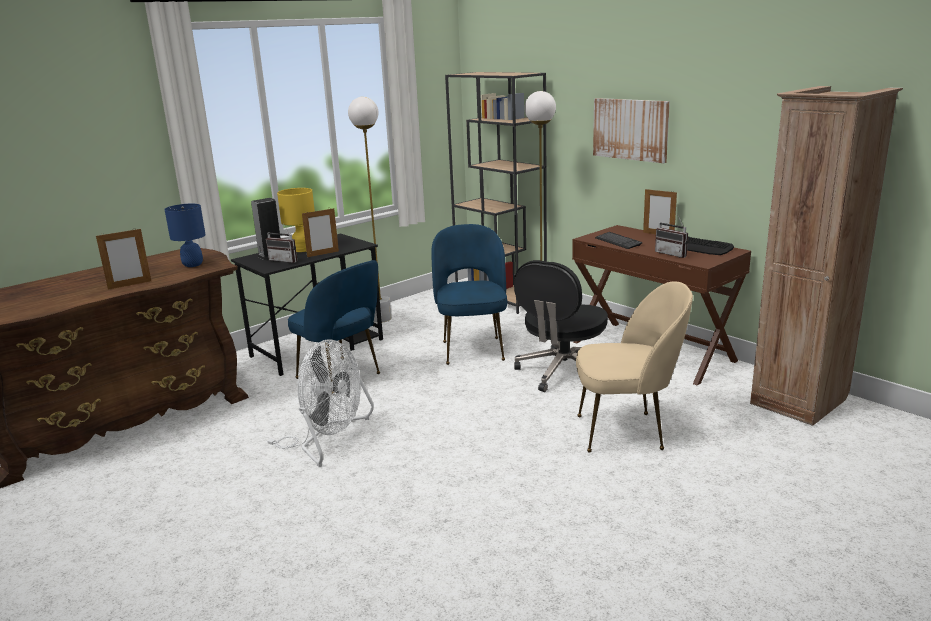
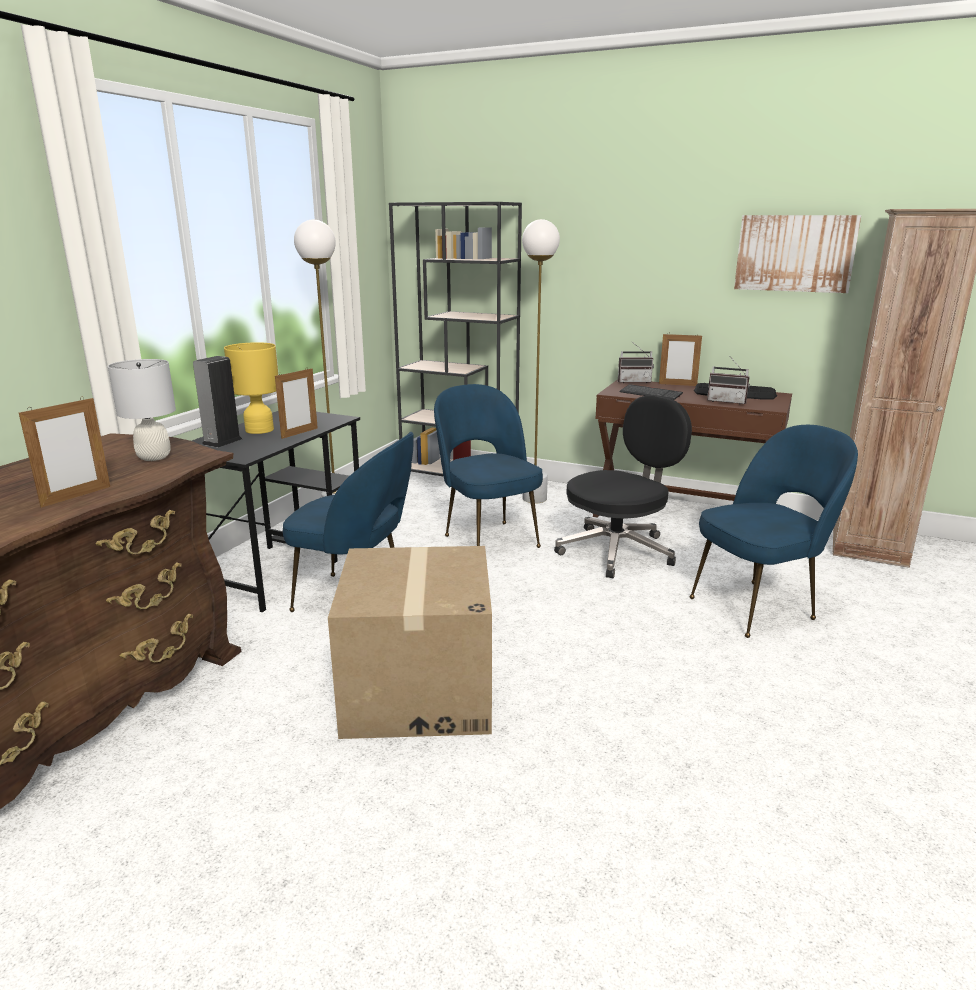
camera: 25 degrees left, 0 degrees up
(192, 265) = (153, 458): blue table lamp -> grey table lamp
(285, 260) = (254, 445): radio -> radio (634, 381)
(326, 440) = (418, 690): white fan -> cardboard box
(563, 372) = (618, 551): black office chair -> black office chair turned 135 degrees counterclockwise
(627, 432) = (759, 607): beige chair -> blue chair
(630, 129) = (638, 267): picture -> picture (795, 253)

